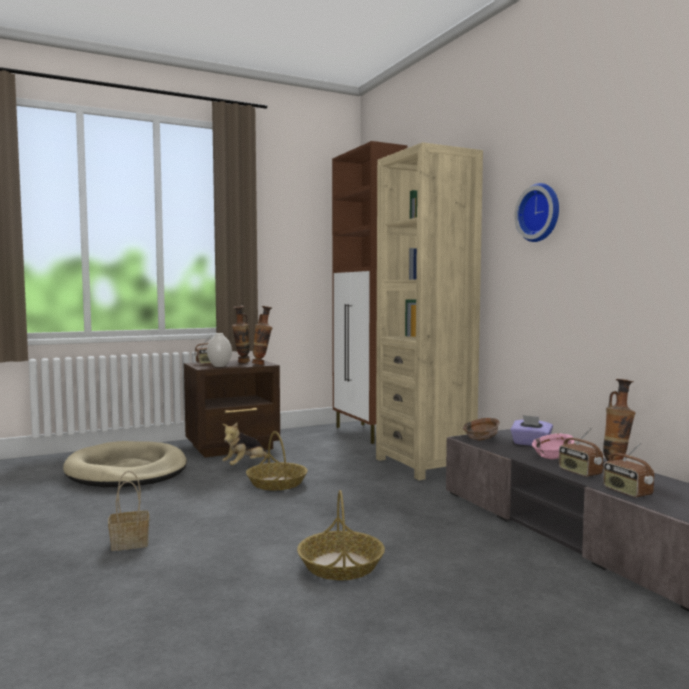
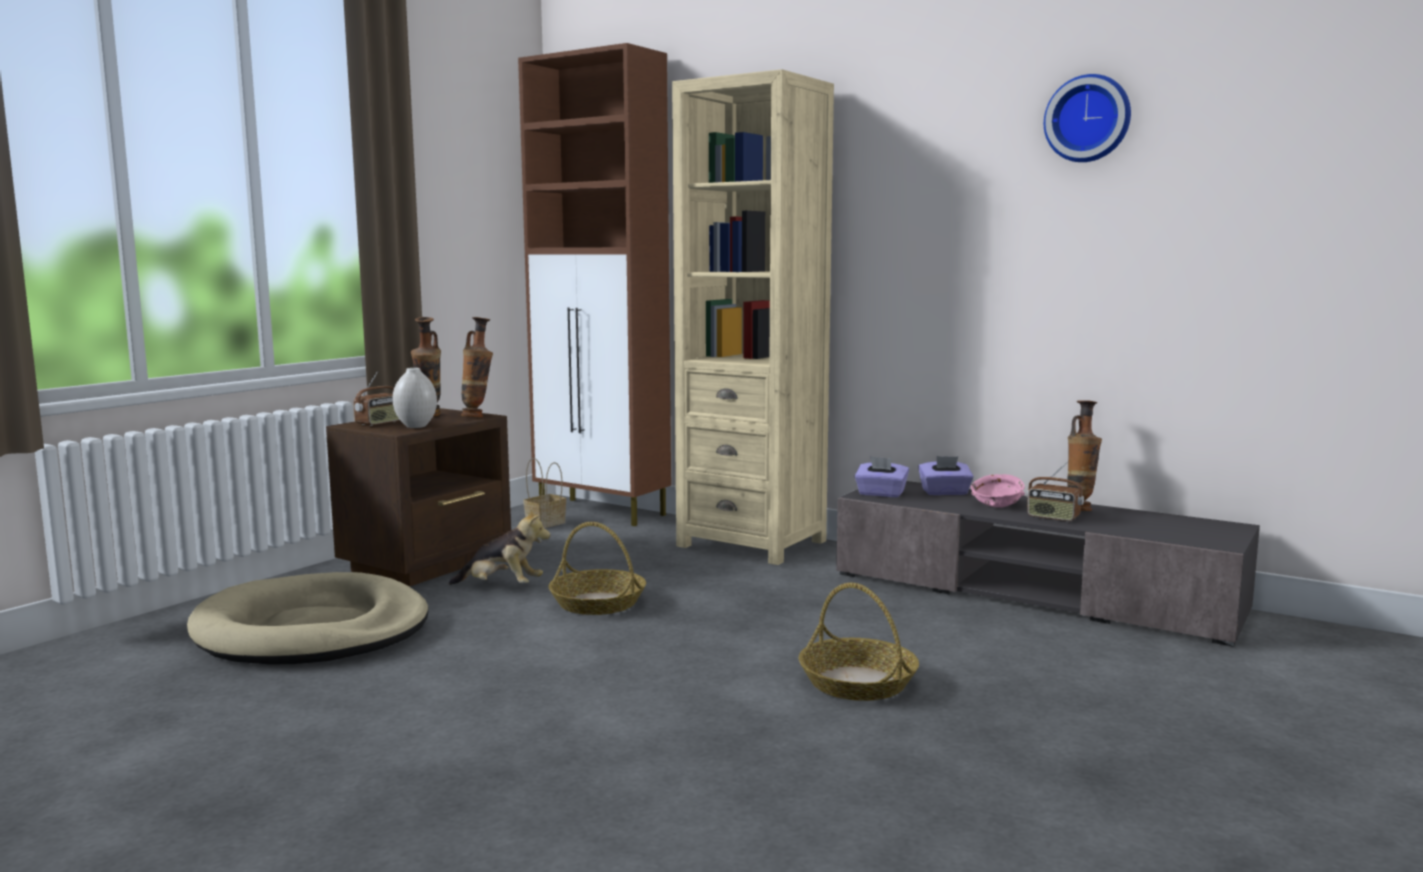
camera: 30 degrees left, 5 degrees up
(131, 543) = (536, 725): basket -> basket (546, 523)
(245, 465) = (502, 587): plush toy -> plush toy turned 90 degrees counterclockwise
(481, 438) = (881, 494): brown bowl -> purple tissue box
(540, 213) = (937, 184): wall clock -> wall clock (1088, 119)
(626, 492) = (1129, 531): radio -> none

